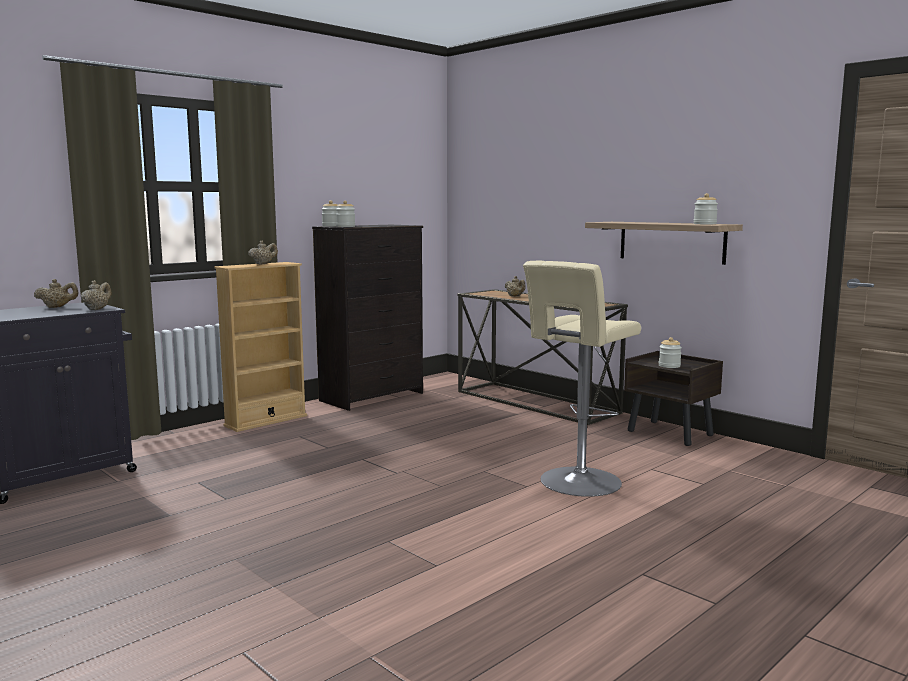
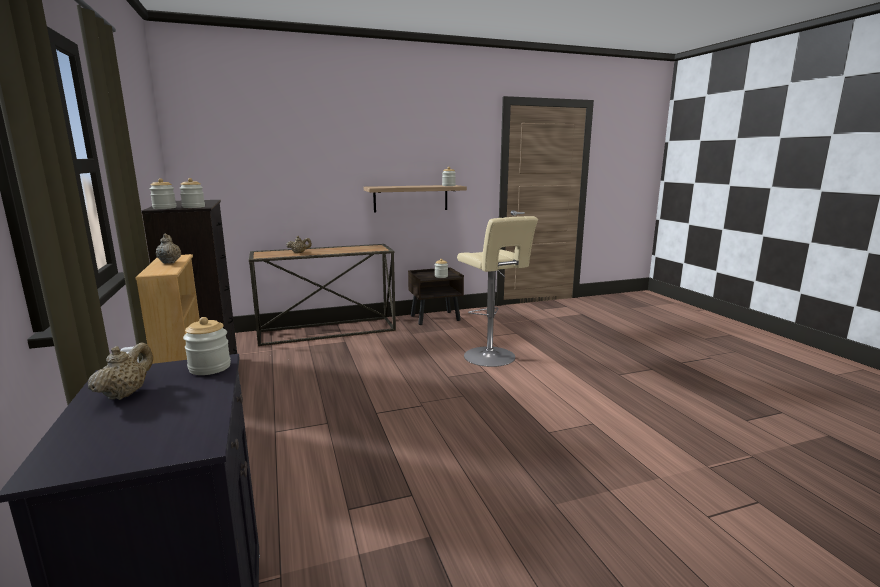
camera: 65 degrees left, 5 degrees up
(97, 309) = (210, 367): beige teapot -> jar

